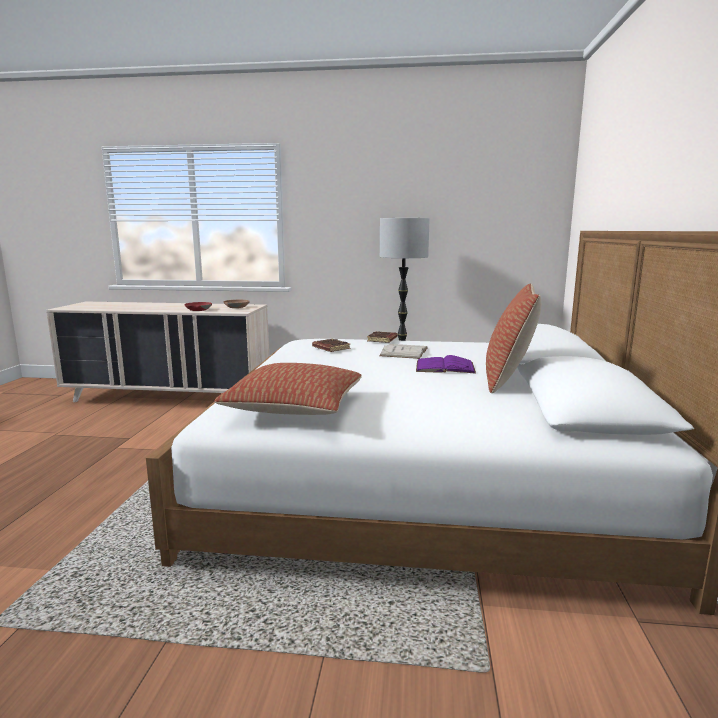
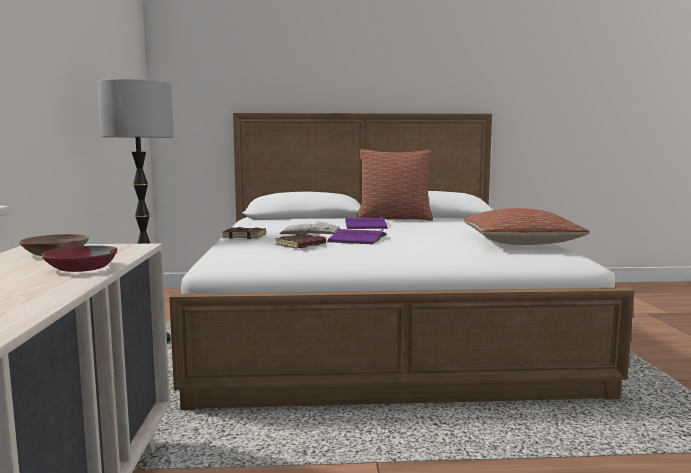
camera: 100 degrees left, 5 degrees down
(354, 360) = (357, 238): none -> purple book

